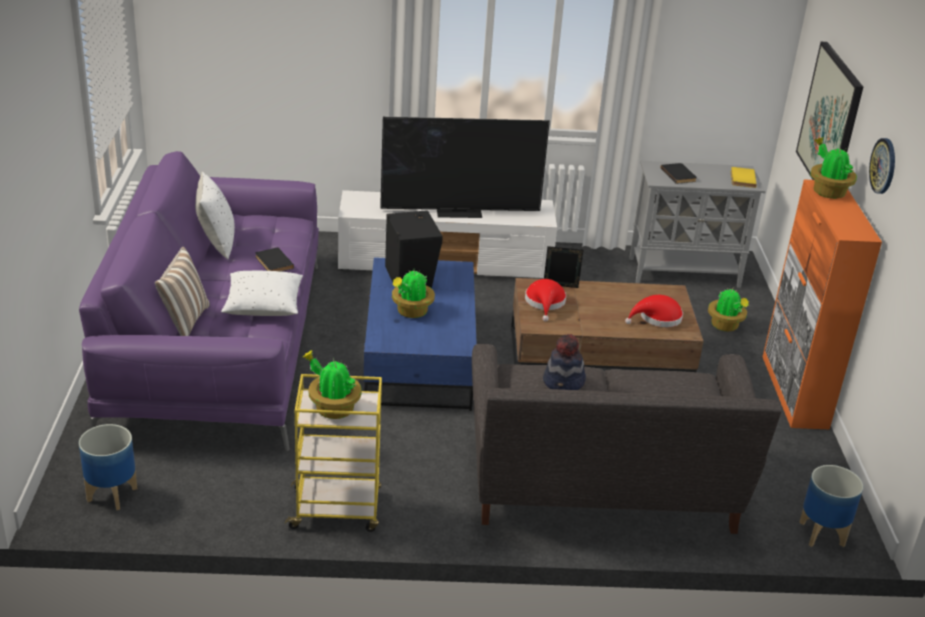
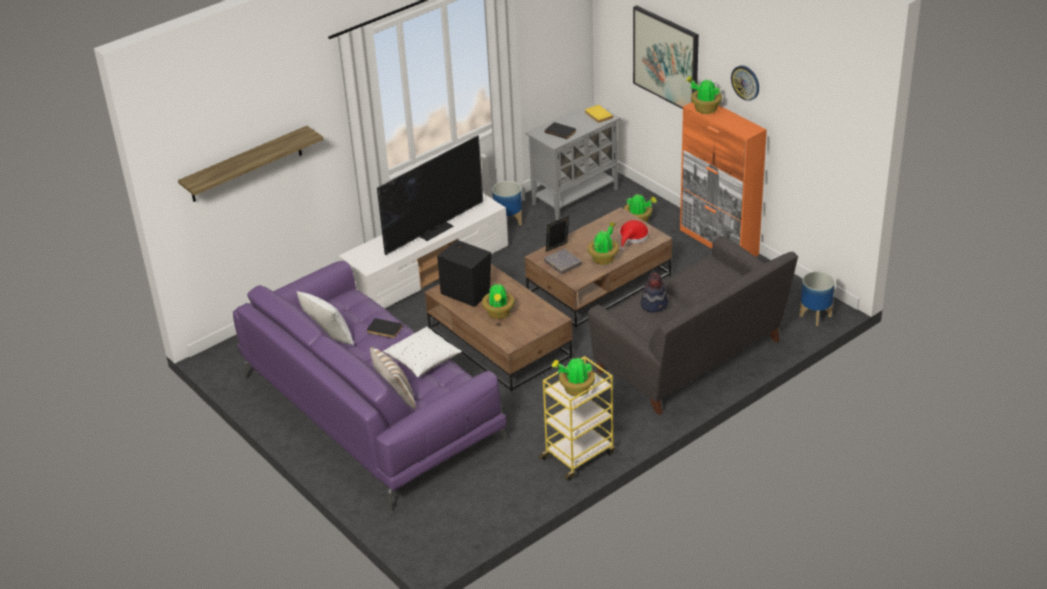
camera: 35 degrees left, 5 degrees up
(111, 494) = (449, 528): planter -> planter (508, 222)
(254, 29) = (246, 164): none -> shelf
(419, 356) = (498, 342): blue coffee table -> brown coffee table
(545, 303) = (563, 263): red hat -> grey book
(596, 320) = (604, 258): none -> potted plant

